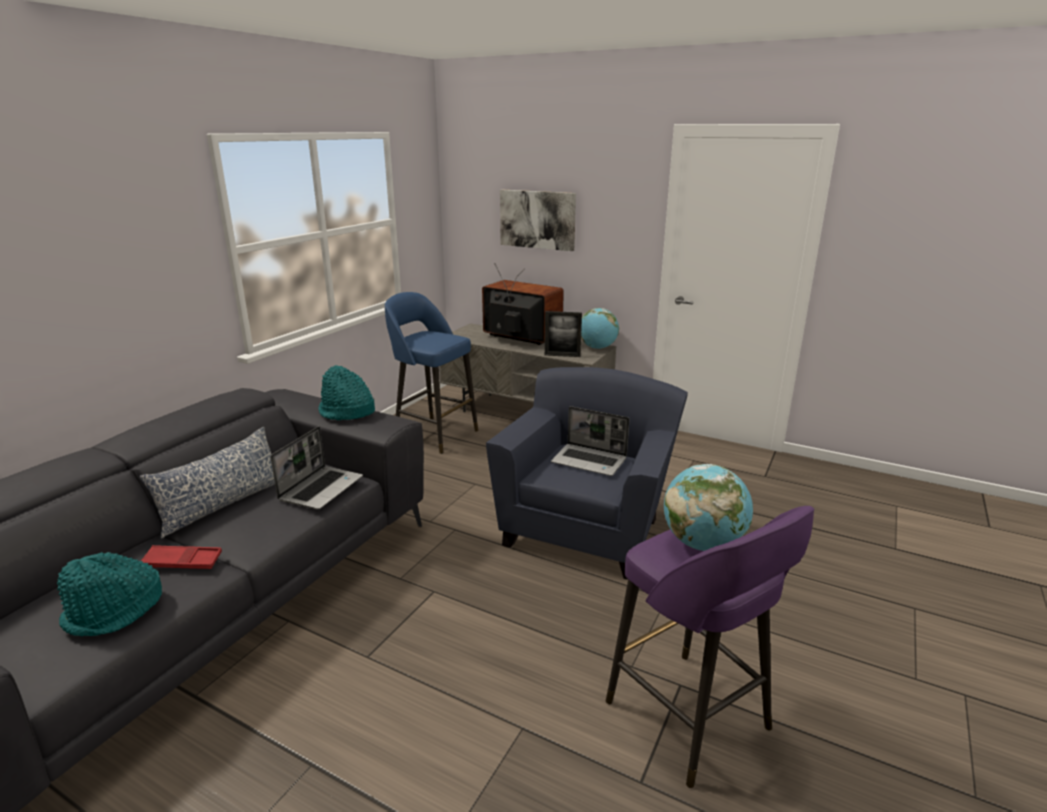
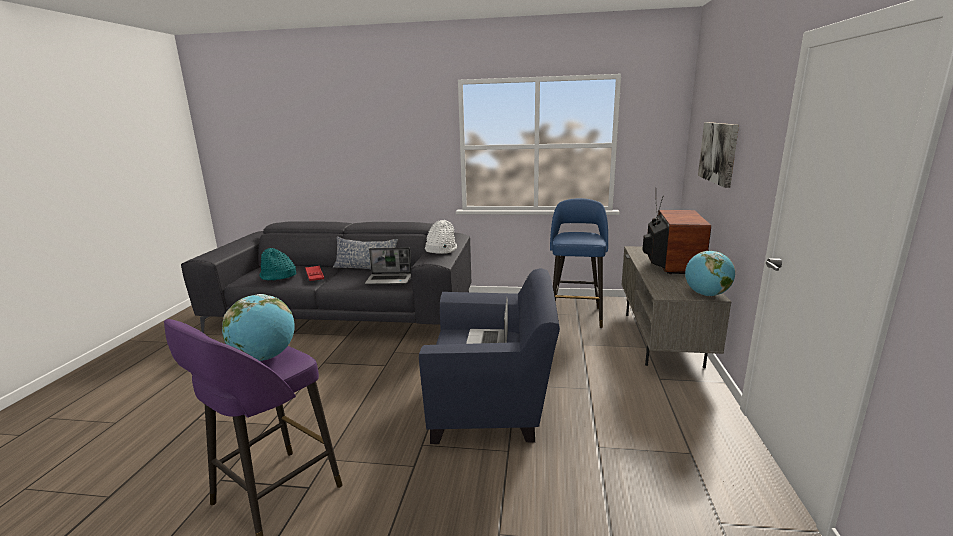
camera: 70 degrees right, 5 degrees down
(346, 412) = (440, 250): turquoise hat -> white hat
(562, 355) = (657, 285): picture frame -> none

